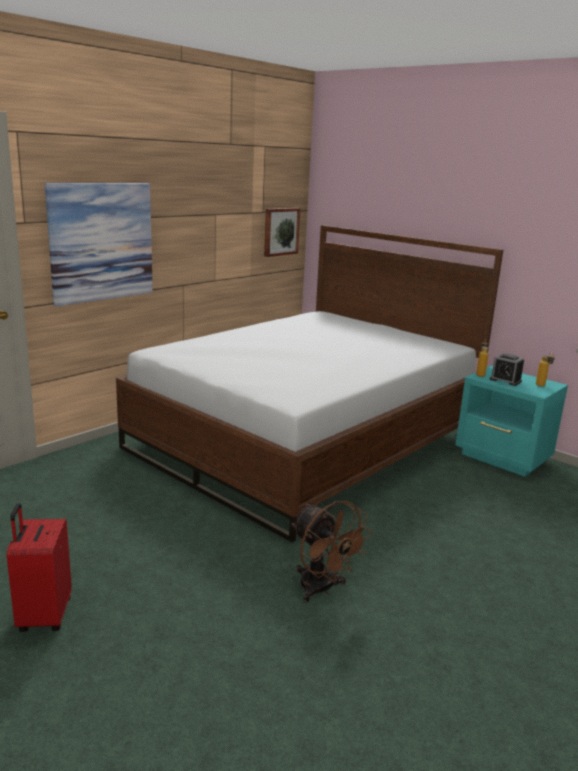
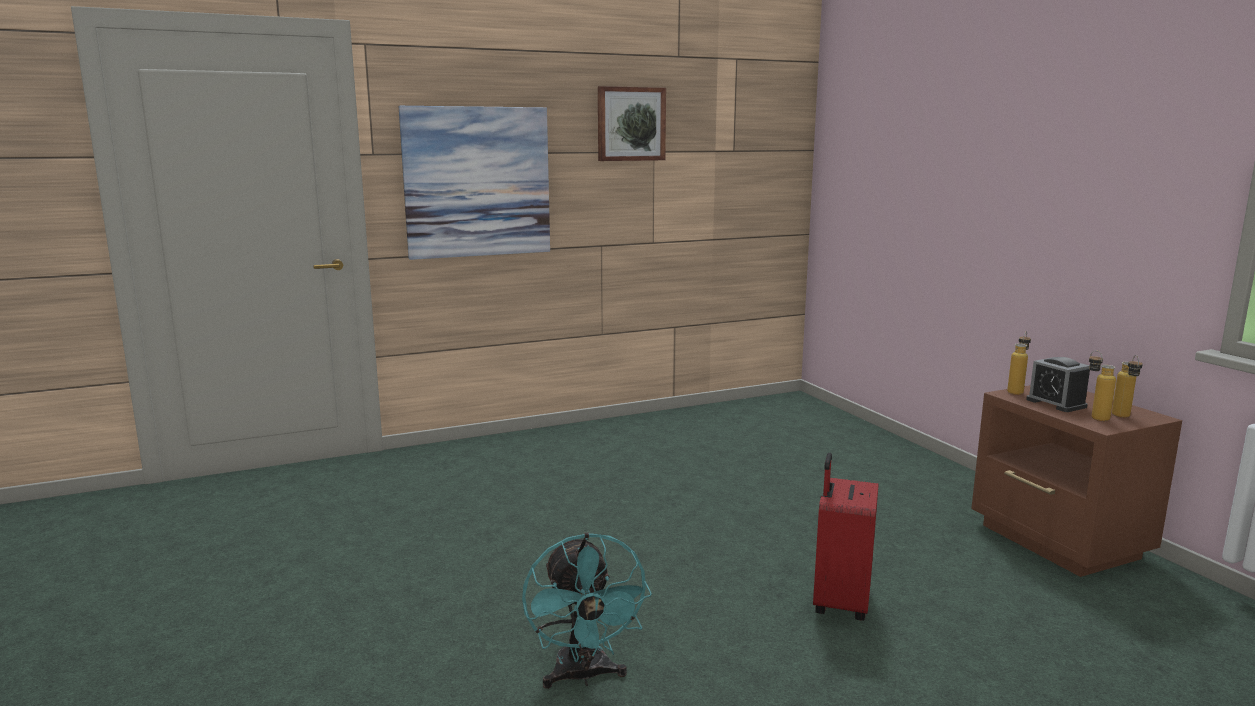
camera: 25 degrees right, 5 degrees down
(43, 616) = (218, 627): red suitcase -> red suitcase (839, 602)
(280, 231) = (764, 179): picture -> picture (630, 124)
(307, 441) = (737, 475): bed -> none
(322, 589) = (584, 676): brown fan -> turquoise fan
(503, 458) = (1059, 542): turquoise nightstand -> brown nightstand
(529, 387) = (1094, 416): none -> bottle

